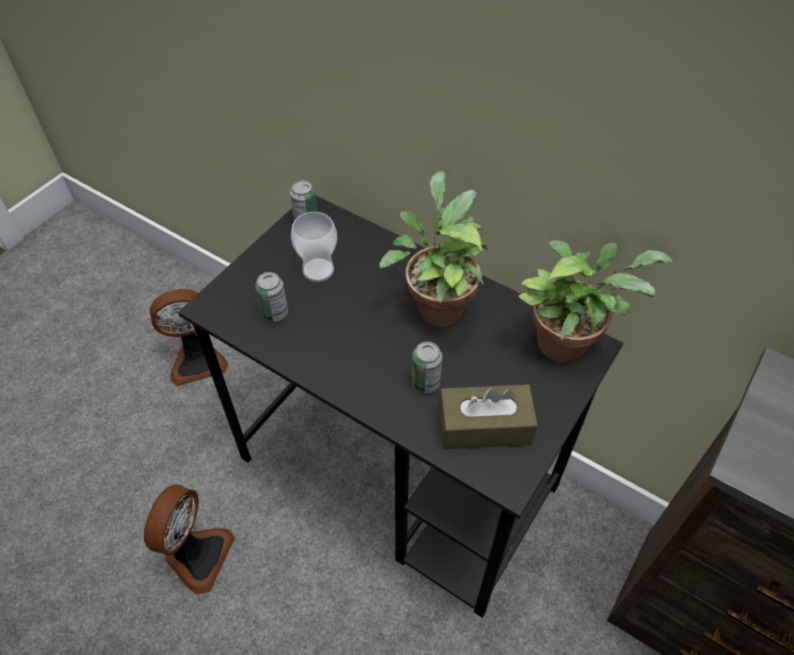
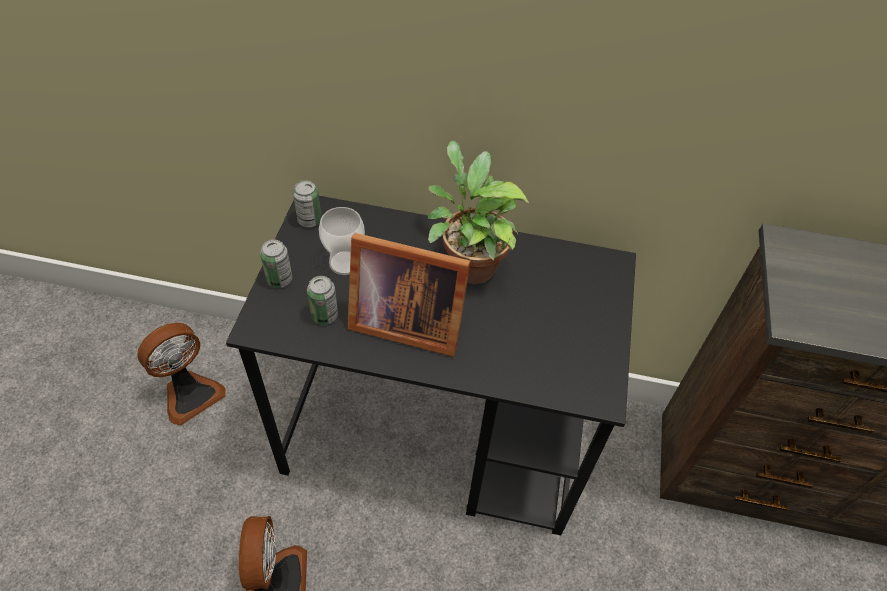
camera: 25 degrees left, 0 degrees up
(345, 340) = (404, 321): none -> picture frame
(425, 383) = (493, 337): can -> can (279, 279)
(484, 426) = (561, 358): brown tissue box -> none
(567, 341) = (592, 265): potted plant -> none

